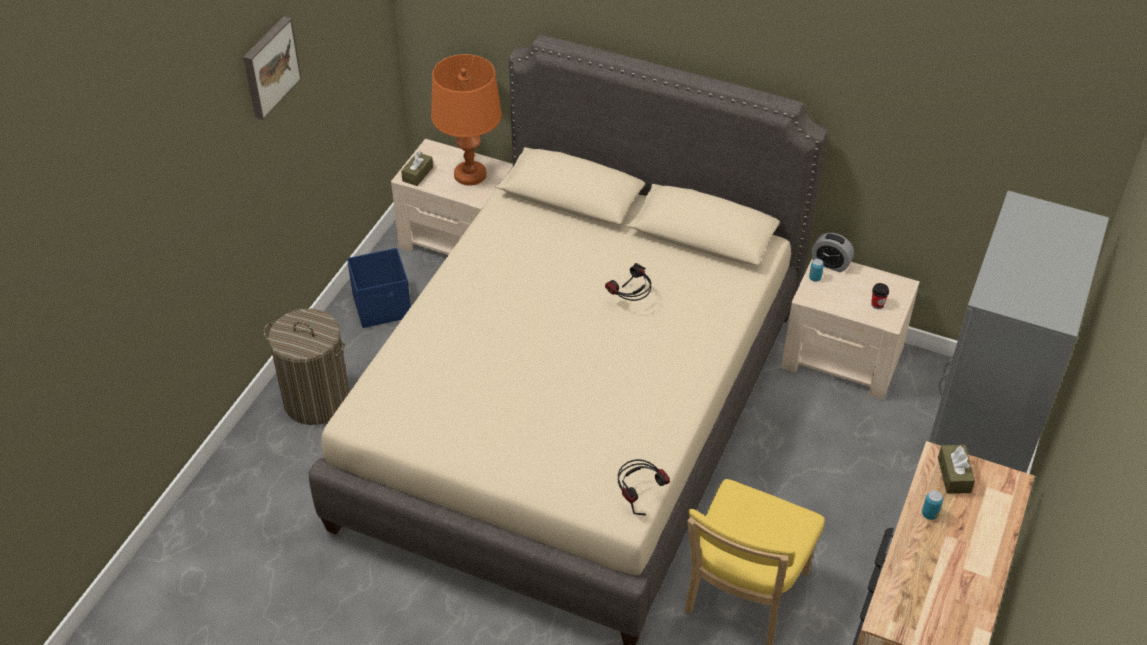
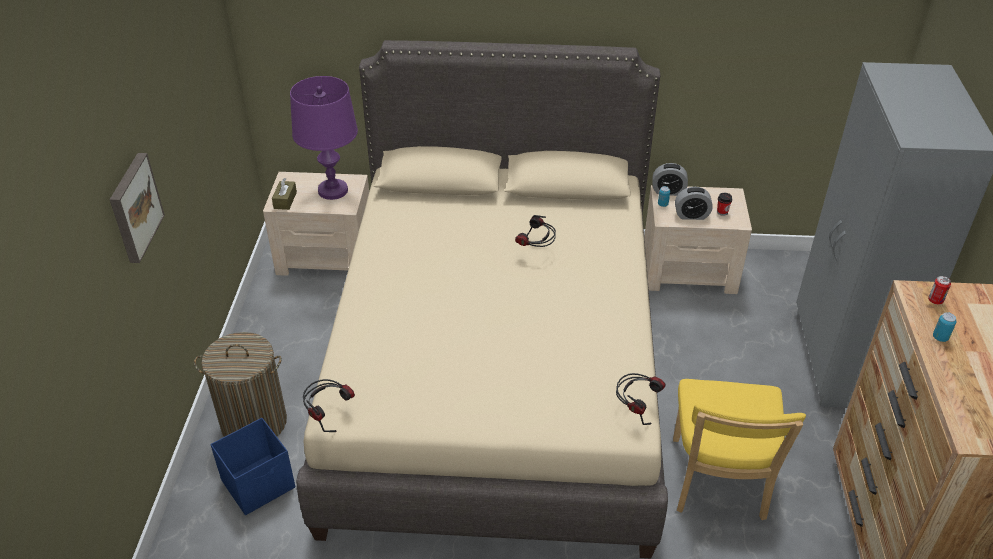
camera: 20 degrees left, 5 degrees down
(269, 67) = (155, 93): picture -> picture (133, 207)
(350, 418) = (328, 415): none -> headphones
(383, 307) = (283, 326): blue storage box -> blue storage box (259, 484)
(470, 175) = (333, 190): orange table lamp -> purple table lamp
(840, 299) = (691, 215): none -> alarm clock
(954, 475) = (935, 301): brown tissue box -> can

